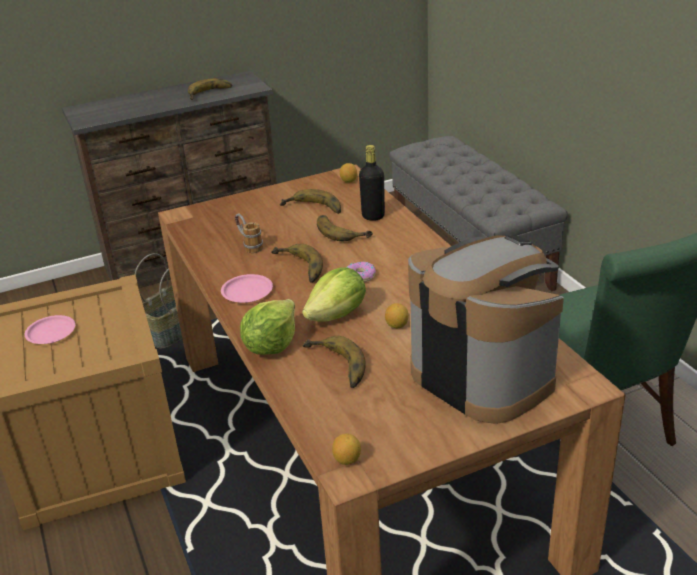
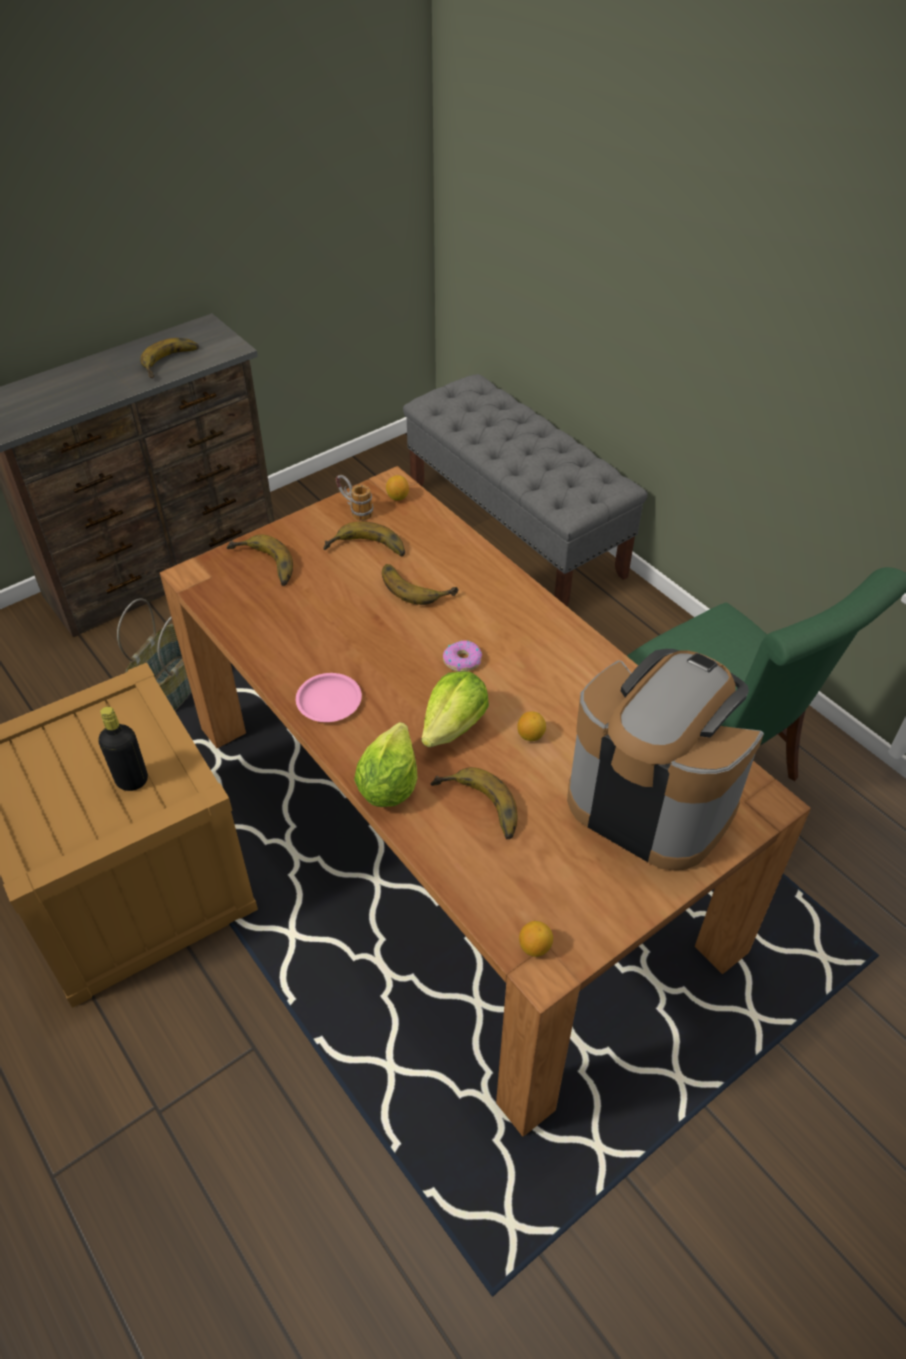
camera: 15 degrees left, 15 degrees up
(51, 333) = (66, 772): pink plate -> none
(249, 245) = (304, 621): mug -> mug (354, 510)
(297, 268) = (379, 654): banana -> banana (261, 566)
(373, 216) = (447, 557): black bottle -> black bottle (132, 780)

